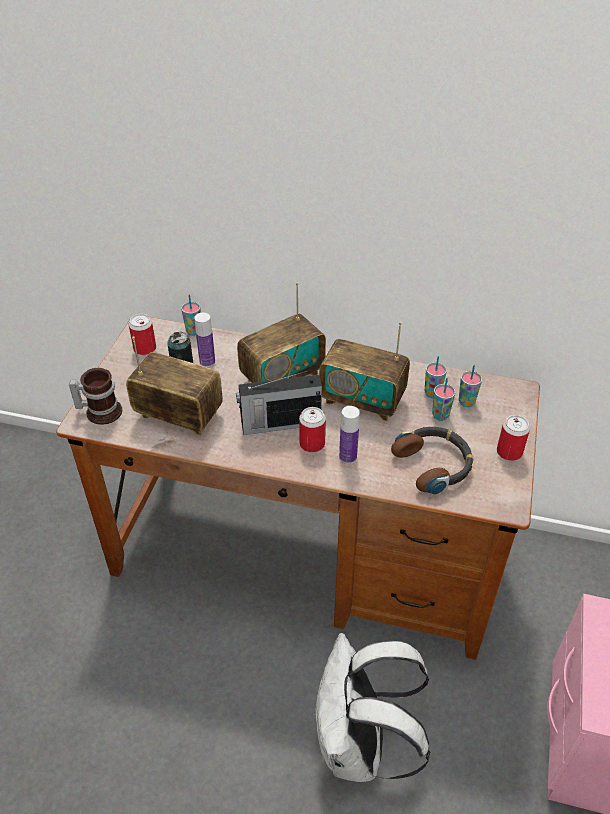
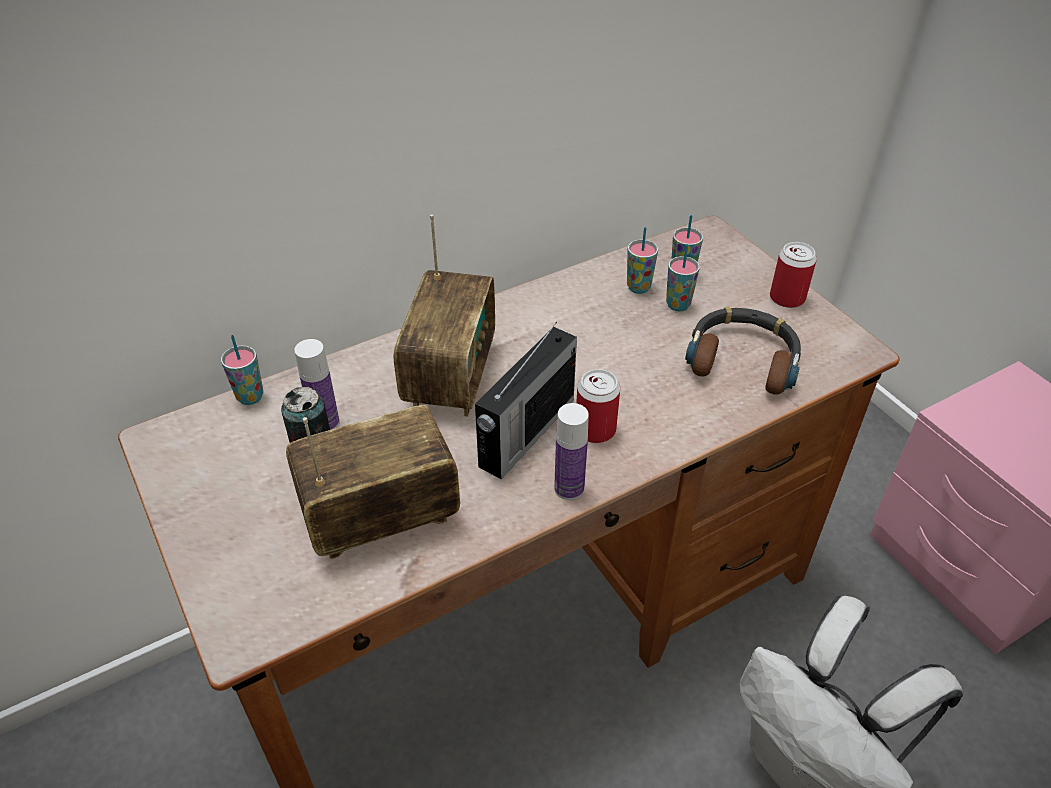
camera: 45 degrees left, 0 degrees up
(101, 410) = (251, 598): mug -> none
(145, 348) = (204, 466): can -> none
(348, 457) = (653, 415): bottle -> bottle (569, 488)
(362, 400) = (579, 342): radio -> none

